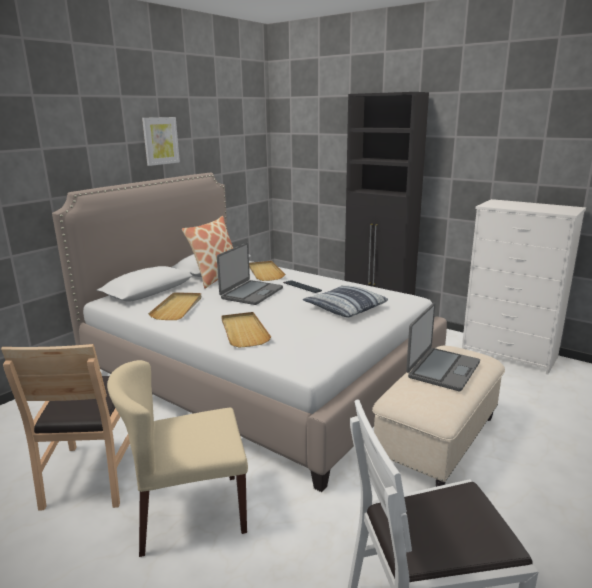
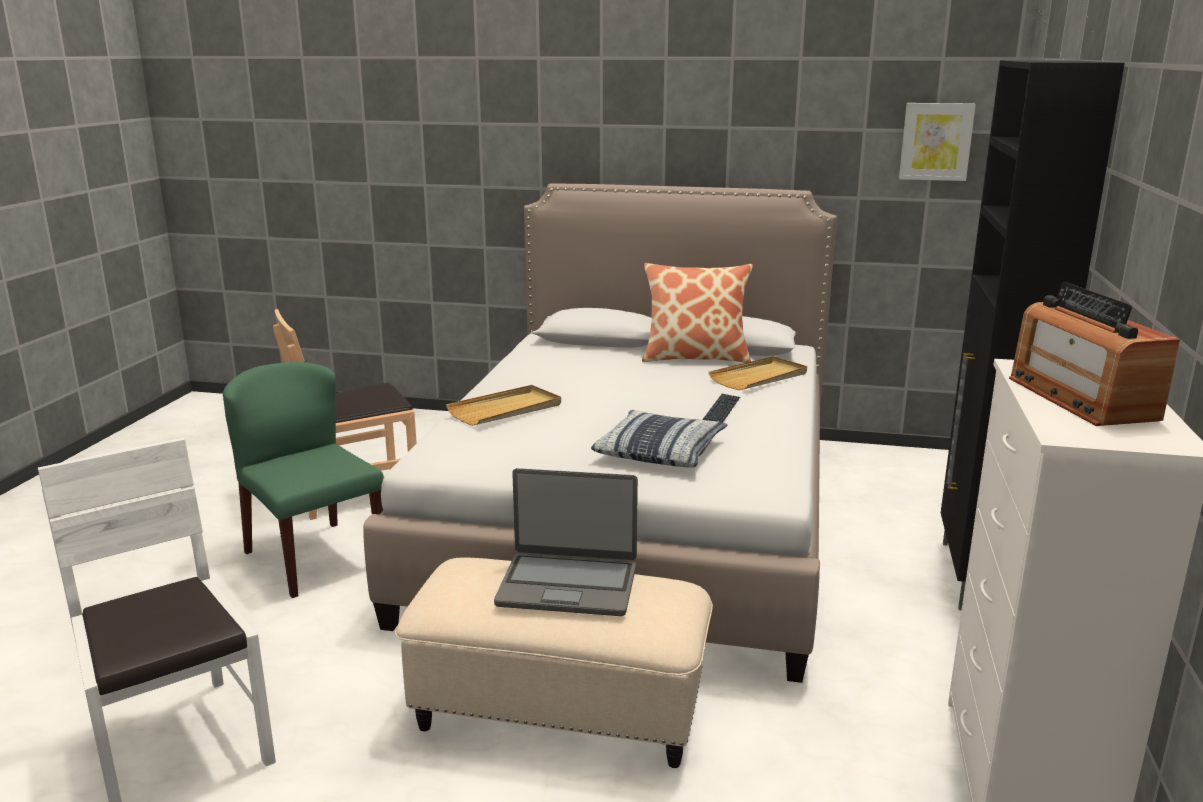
camera: 65 degrees right, 0 degrees up
(160, 141) = (725, 128): picture -> picture (936, 141)
(177, 308) = (556, 365): beige tray -> none
(190, 513) = (314, 558): beige chair -> green chair
(251, 293) = (652, 387): laptop -> none
(527, 206) = (1080, 398): none -> radio

